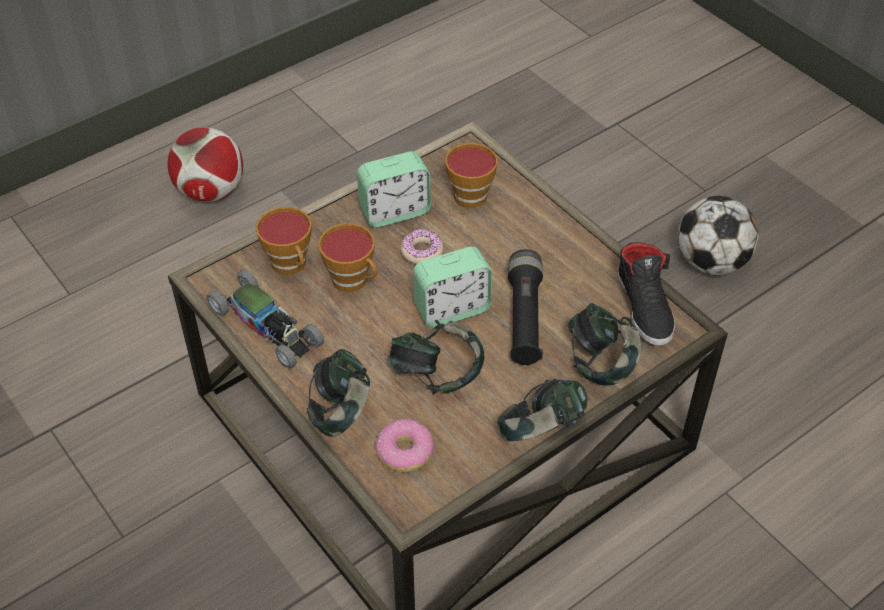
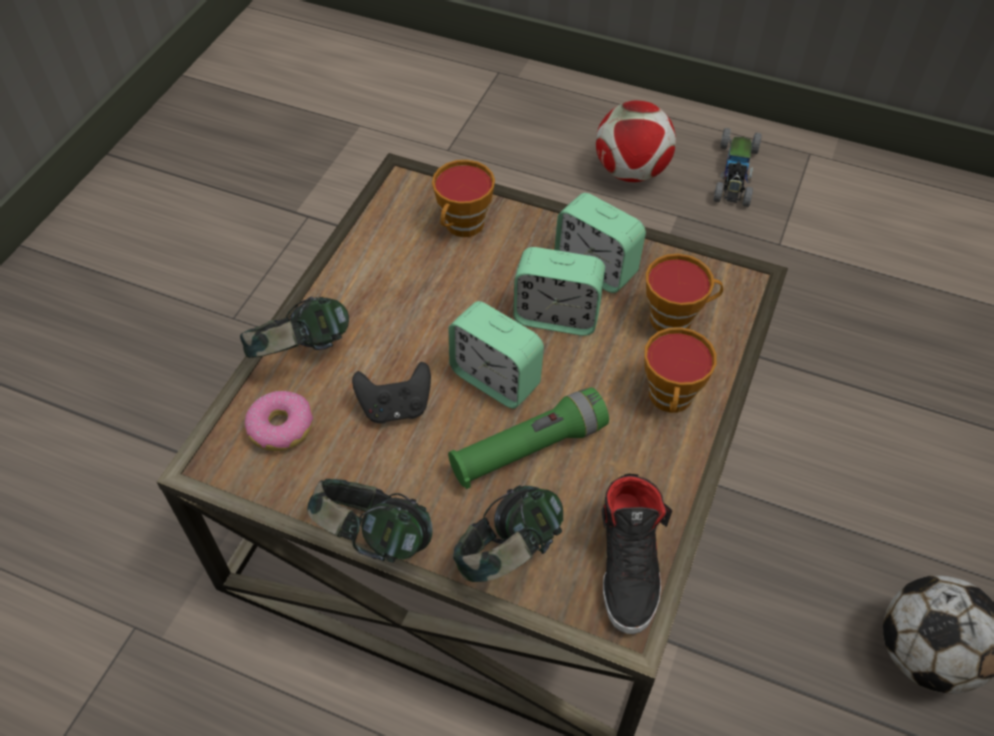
camera: 60 degrees right, 5 degrees up
(266, 326) = (372, 247): toy car -> toy car (735, 174)
(353, 281) = (476, 282): cup -> cup (671, 399)
(422, 252) = (556, 316): donut -> alarm clock
(436, 375) = (395, 407): headphones -> black game controller
(524, 318) = (528, 449): black flashlight -> green flashlight
(645, 307) = (630, 563): black shoe -> black shoe turned 45 degrees counterclockwise

